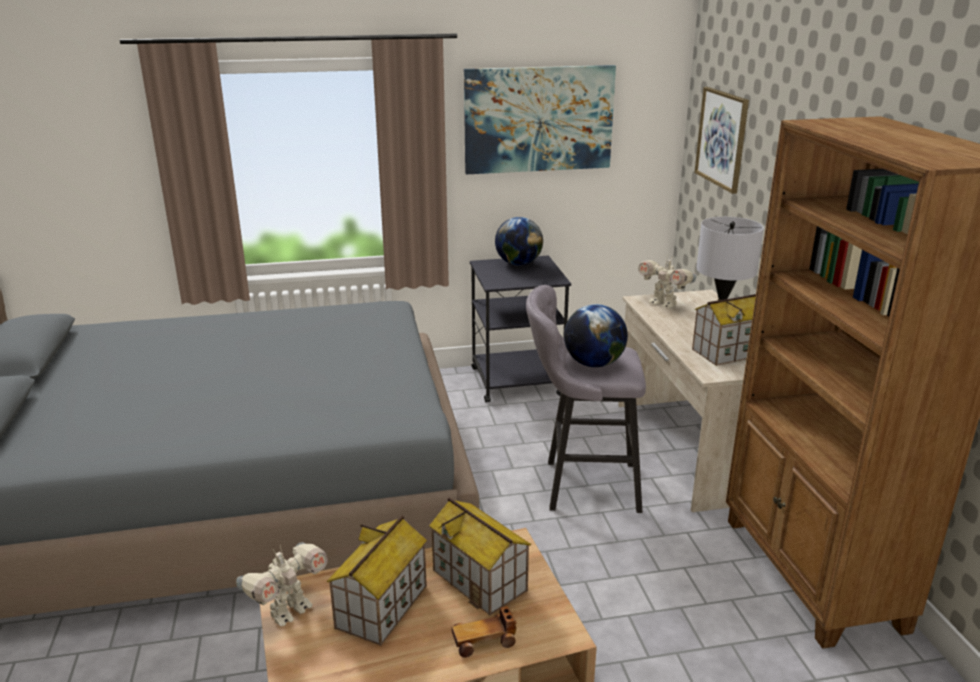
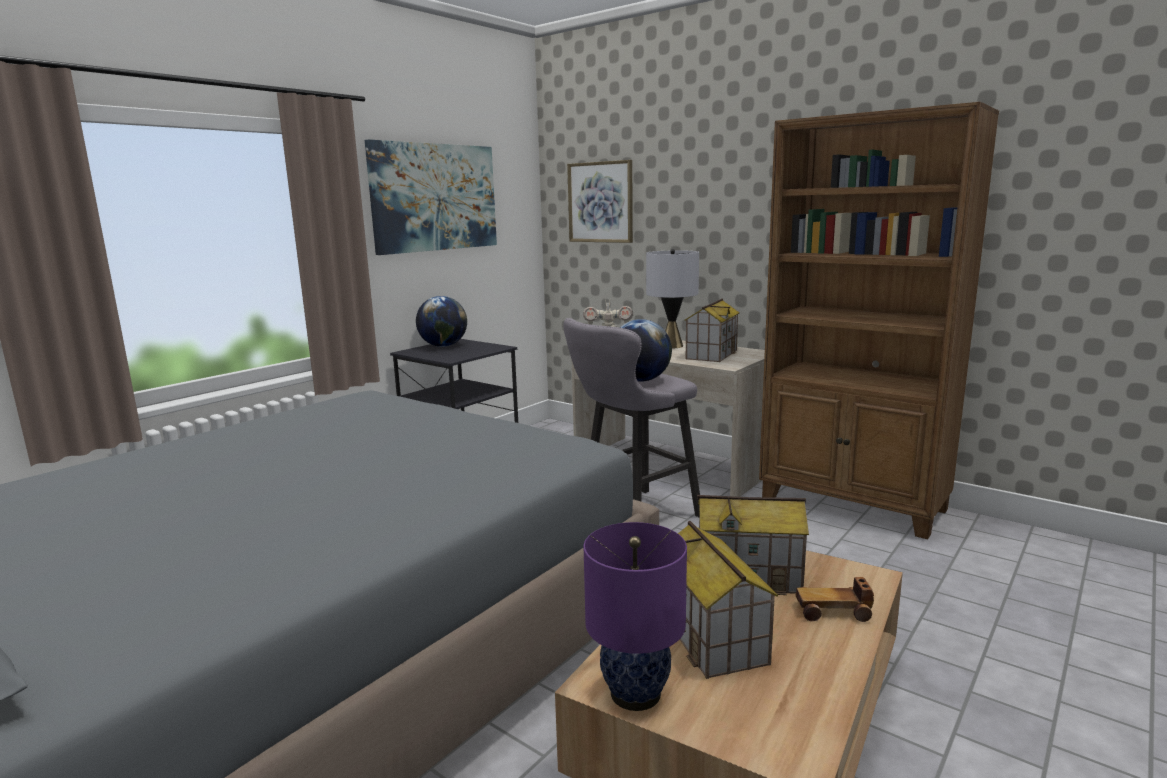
camera: 40 degrees left, 10 degrees down
(289, 611) = (635, 693): toy robot -> purple table lamp
(484, 640) = (833, 611): toy car -> toy car turned 60 degrees clockwise

